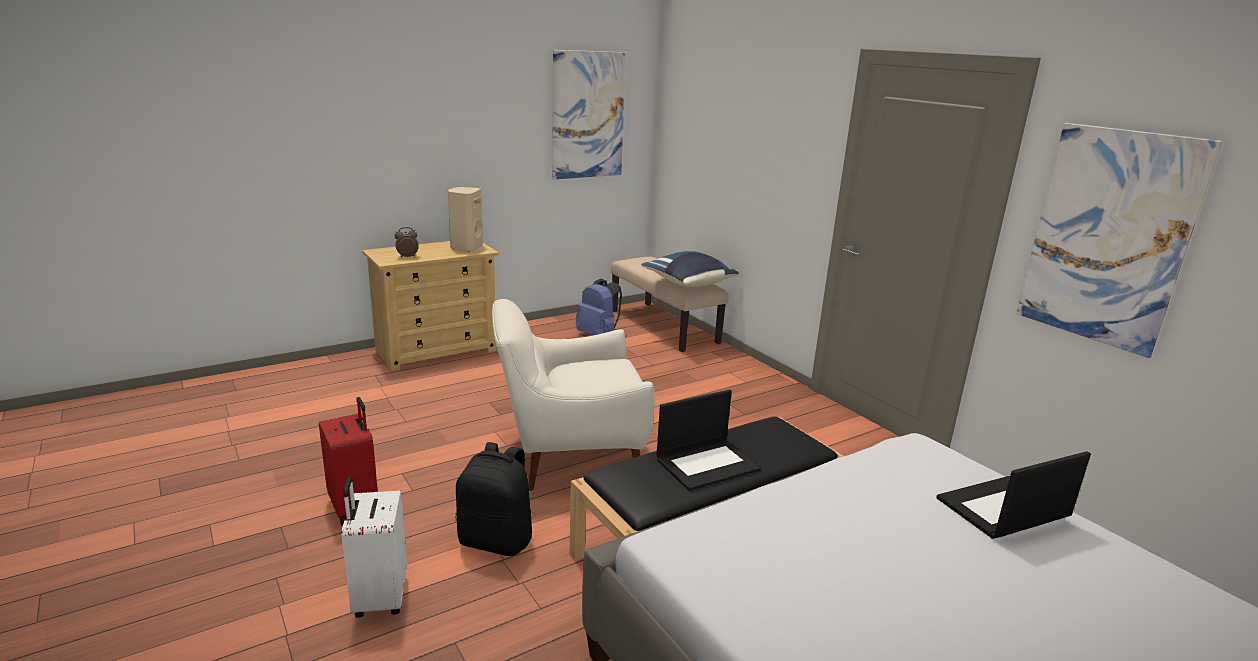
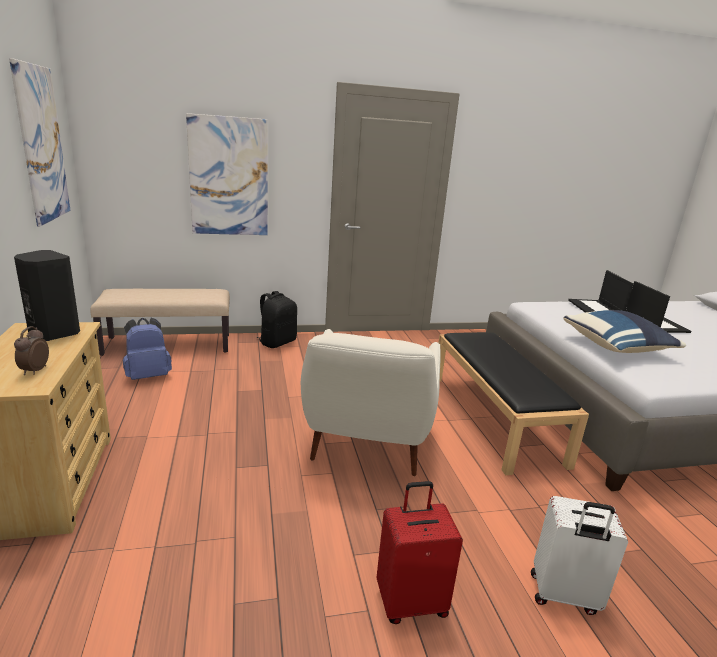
camera: 70 degrees left, 0 degrees up
(465, 248) = (53, 333): beige speaker -> black speaker
(497, 540) = (484, 508): black backpack -> black backpack (277, 342)
(689, 284) = (205, 294): blue pillow -> blue pillow (617, 347)
(708, 464) = (511, 365): laptop -> laptop (655, 323)
(1107, 237) = (499, 185): picture -> picture (229, 177)

